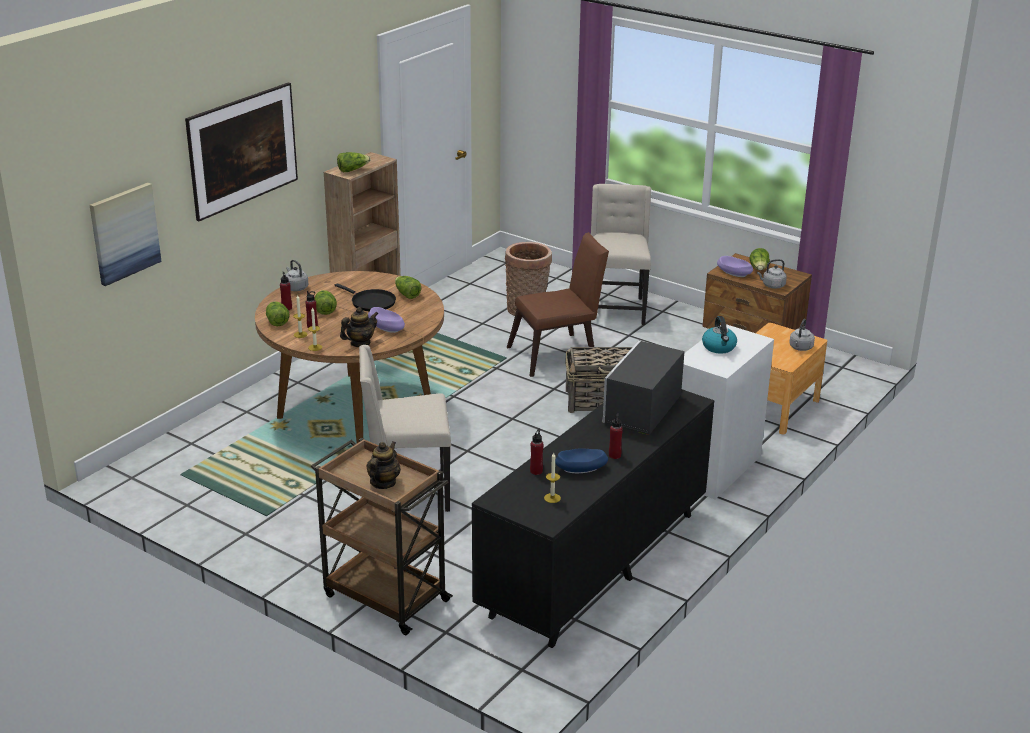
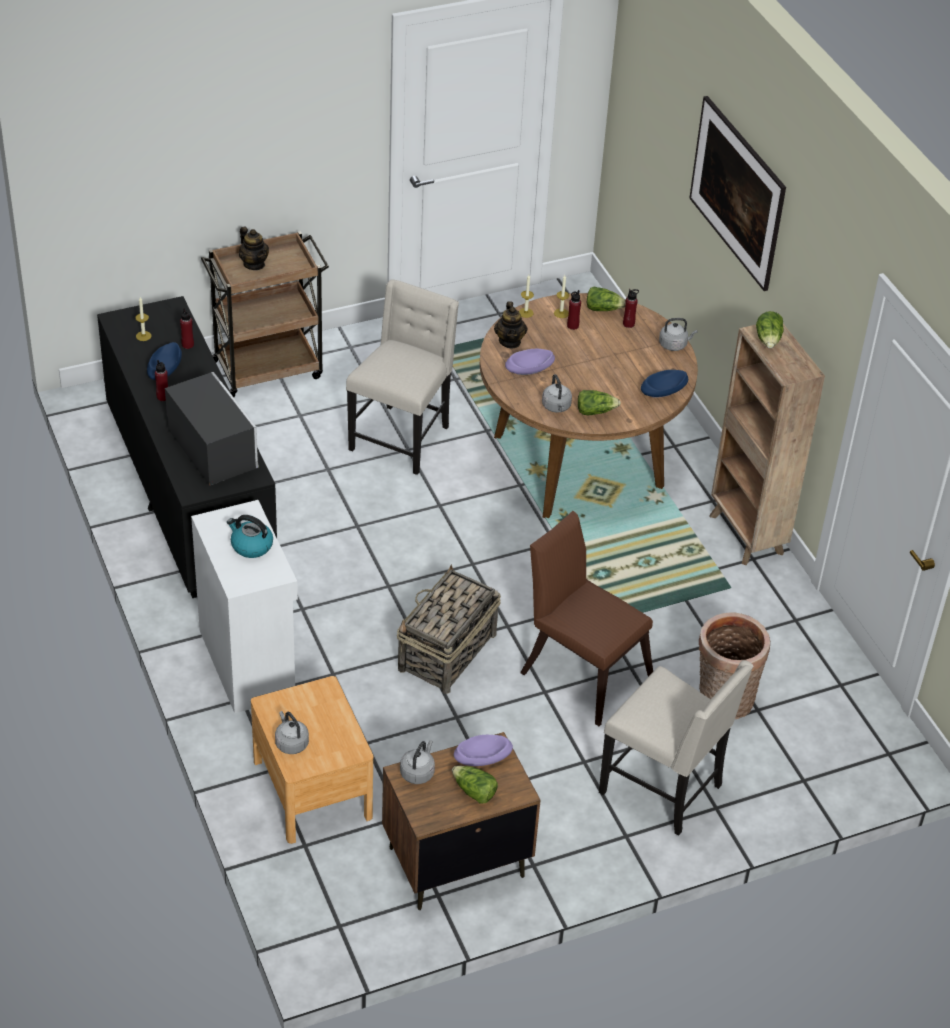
camera: 120 degrees right, 15 degrees up
(124, 233) = (652, 128): picture -> none
(324, 309) = (604, 345): lettuce -> none
(355, 279) = (663, 391): none -> blue bowl
(371, 302) = (596, 380): black frying pan -> none
(419, 307) = (556, 407): none -> grey kettle
(558, 355) = (581, 669): brown chair -> brown chair turned 120 degrees clockwise

